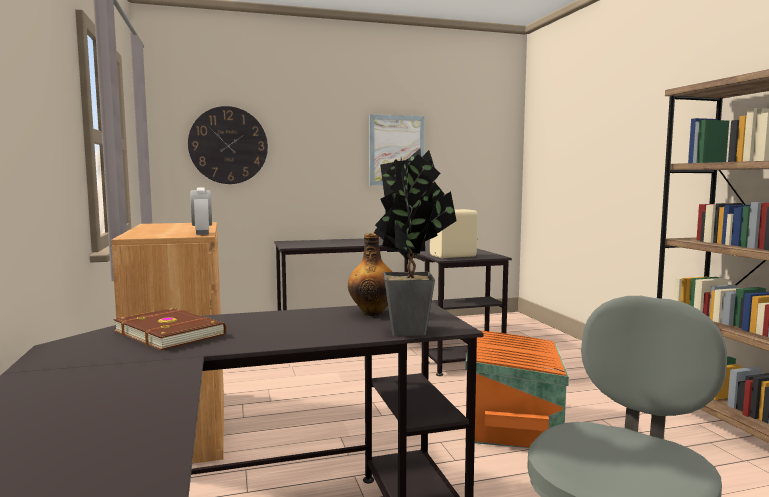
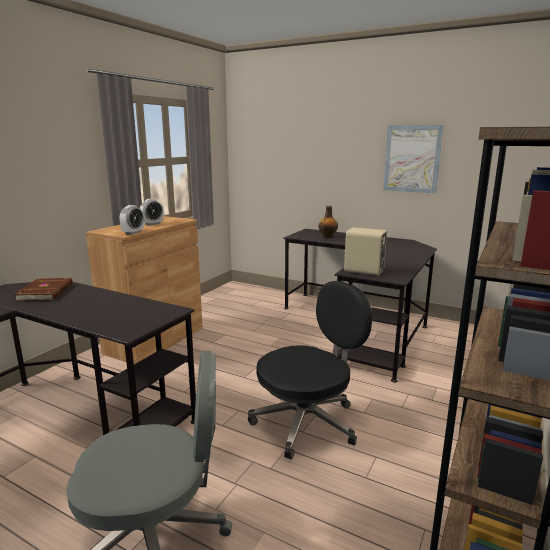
camera: 45 degrees right, 10 degrees up
(179, 227) = (152, 224): none -> alarm clock
(228, 145) = (279, 153): wall clock -> none
(373, 313) = (138, 308): bottle -> bottle (328, 237)
(411, 328) = (112, 326): potted plant -> none
(513, 422) = (307, 422): orange storage box -> black office chair

